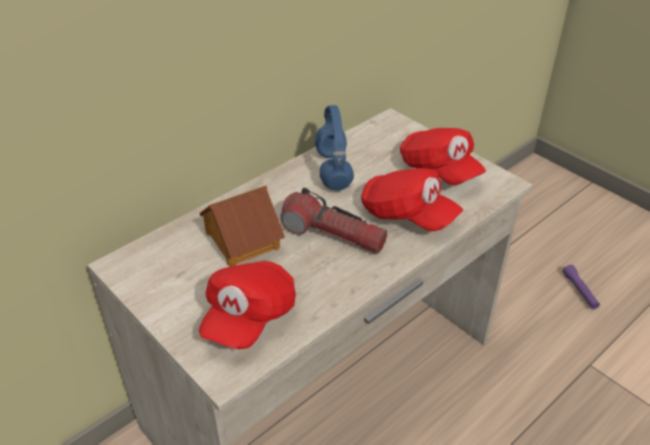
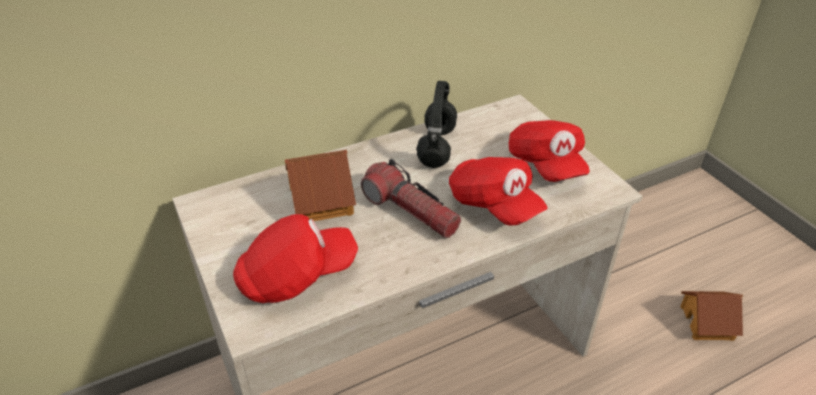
camera: 15 degrees right, 0 degrees up
(249, 316) = (296, 276): red cap -> red cap turned 150 degrees counterclockwise
(332, 169) = (436, 146): blue headphones -> black headphones
(579, 291) = (707, 322): purple flashlight -> toy house

